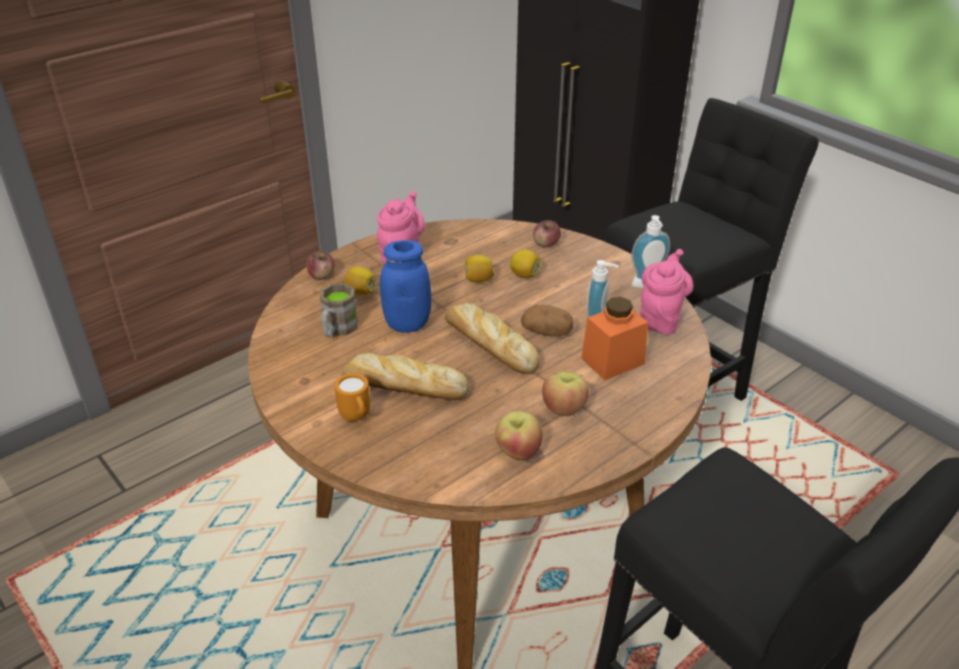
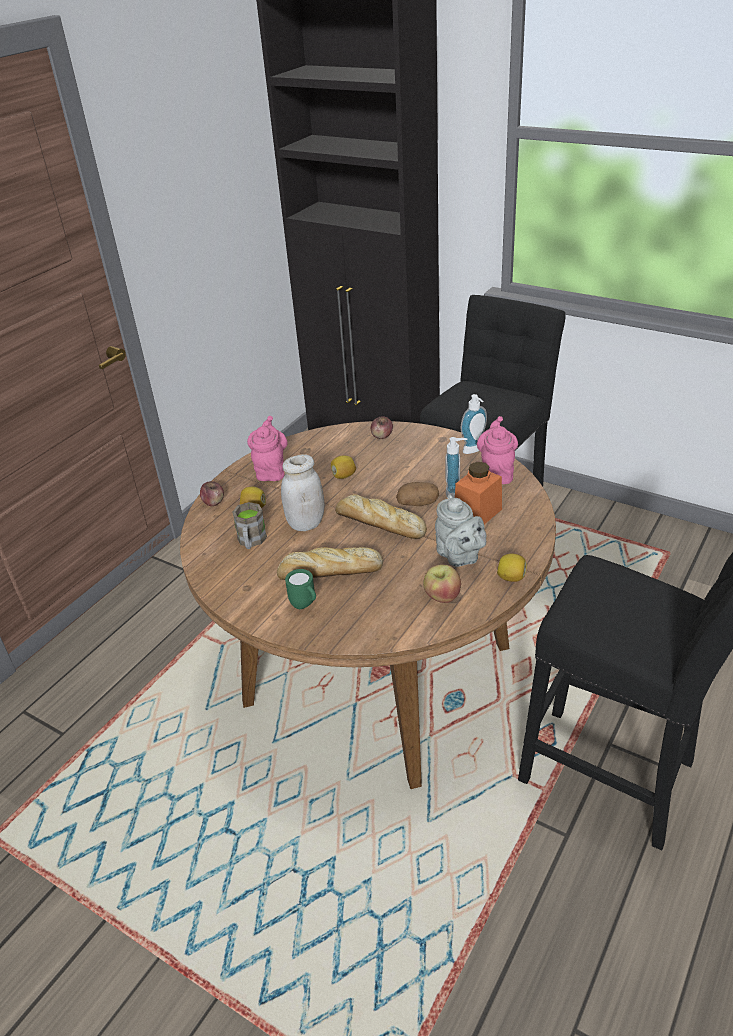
camera: 15 degrees left, 0 degrees up
(356, 418) = (305, 605): orange mug -> green mug
(407, 324) = (306, 523): blue jar -> white jar
(525, 275) = (378, 464): lemon -> lemon (511, 577)
(564, 408) = (459, 556): apple -> grey teapot

